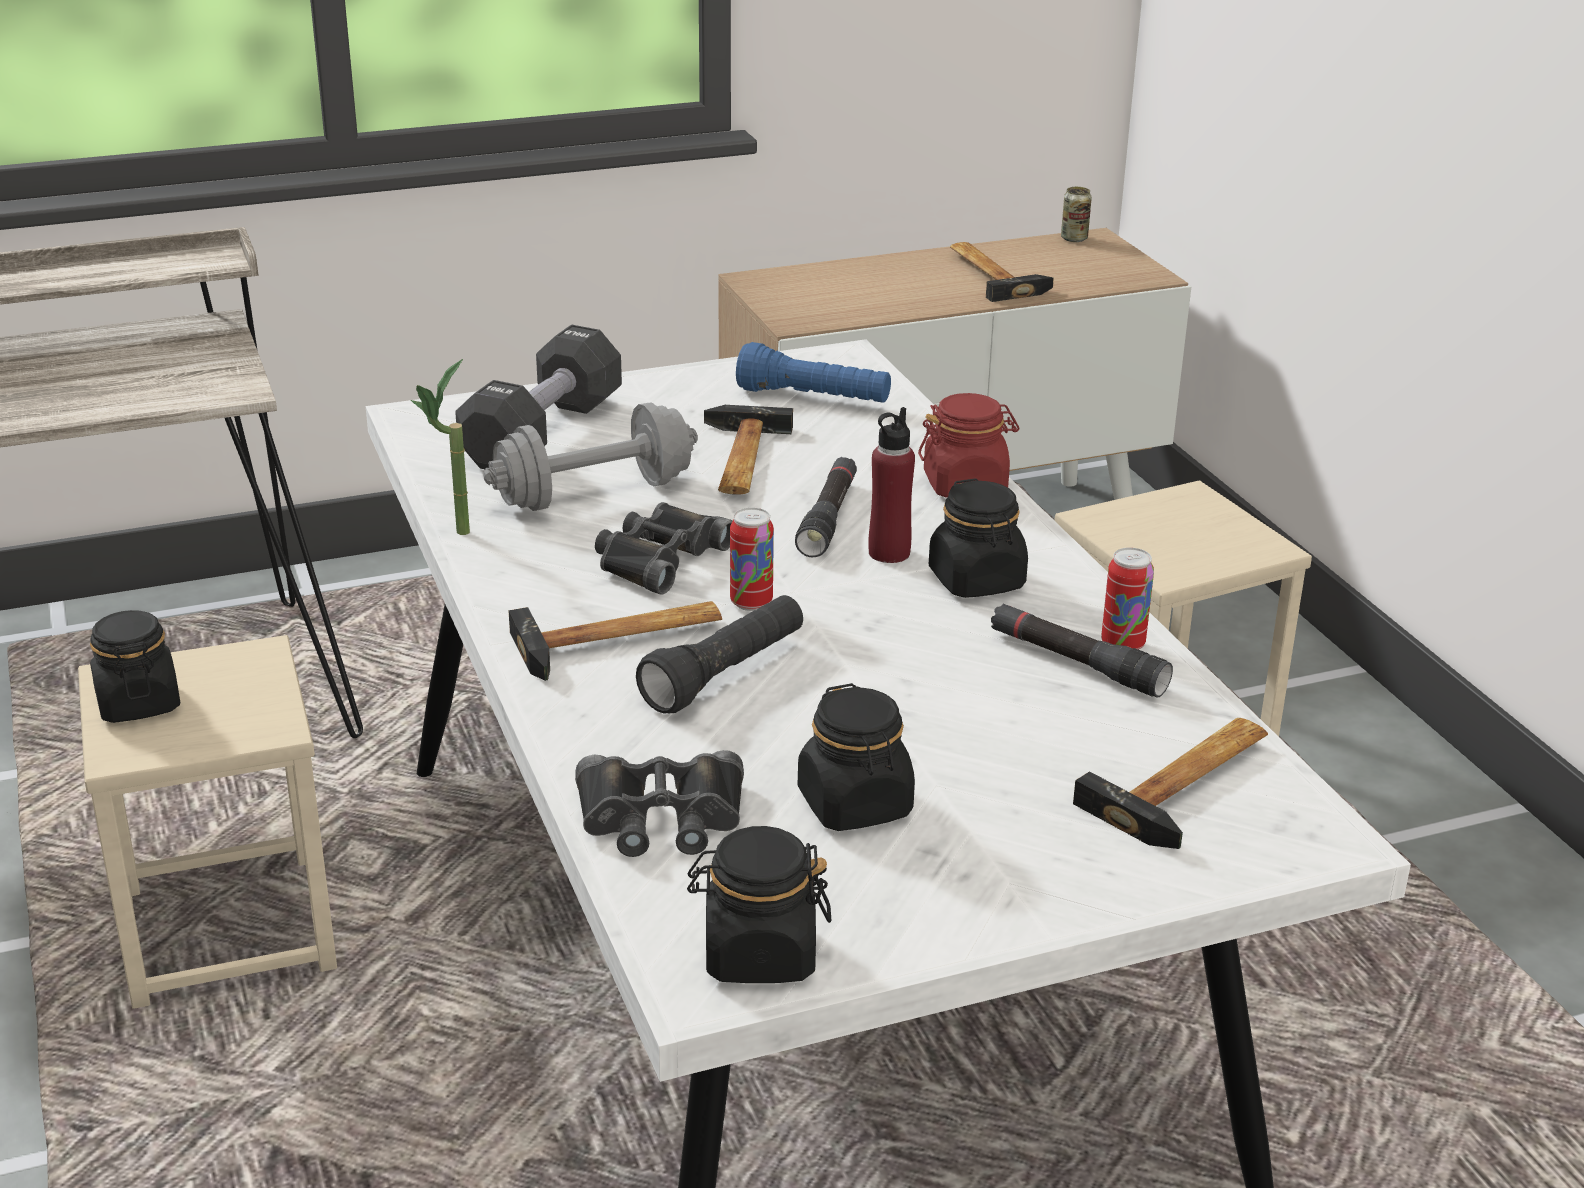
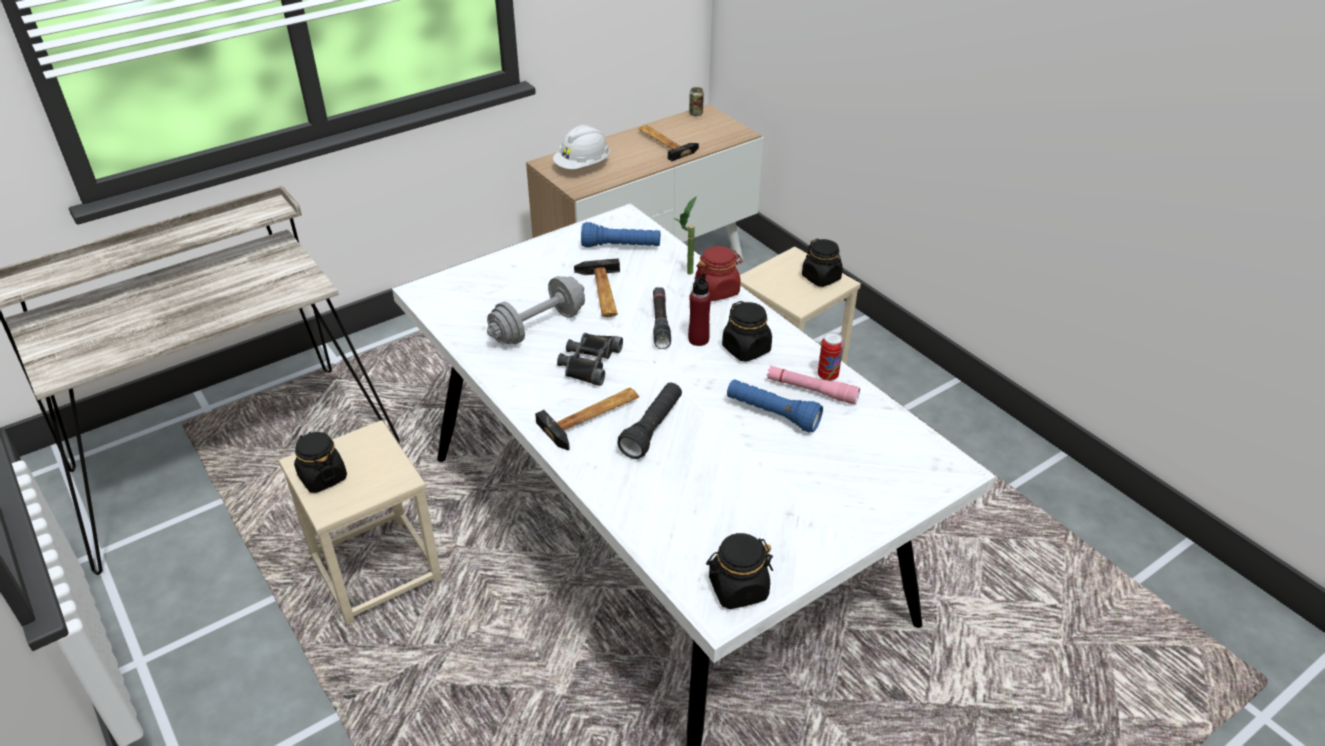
camera: 15 degrees left, 10 degrees up
(451, 536) = (478, 367): potted plant -> potted plant (686, 275)
(543, 433) = (494, 292): black dumbbell -> none
(661, 818) = (659, 520): black binoculars -> none
(751, 602) = (646, 382): can -> none
(819, 290) = (583, 166): none -> white hard hat
(855, 805) = (745, 494): black jar -> black jar (821, 278)
(975, 688) = (772, 414): none -> blue flashlight
(1076, 663) = (811, 390): black flashlight -> pink flashlight
(1190, 784) = (888, 451): hammer -> none

